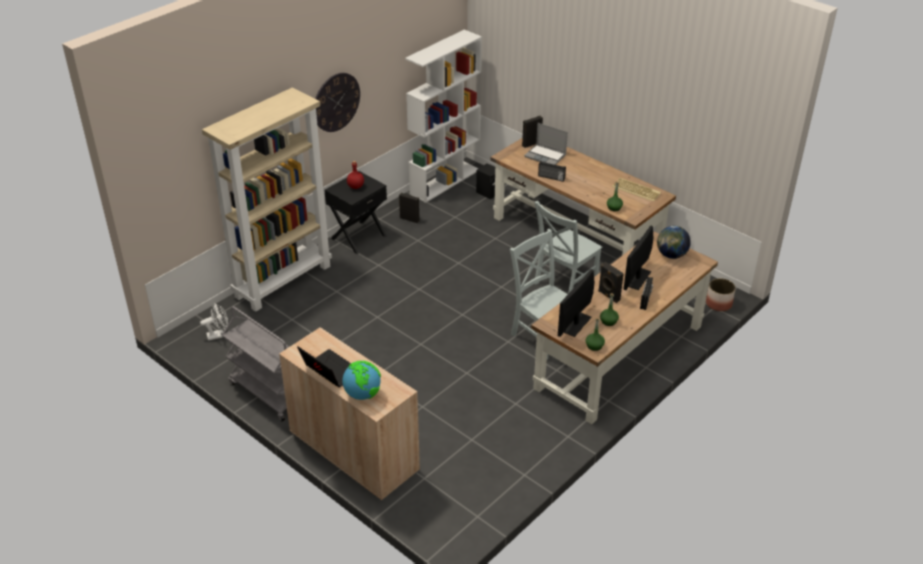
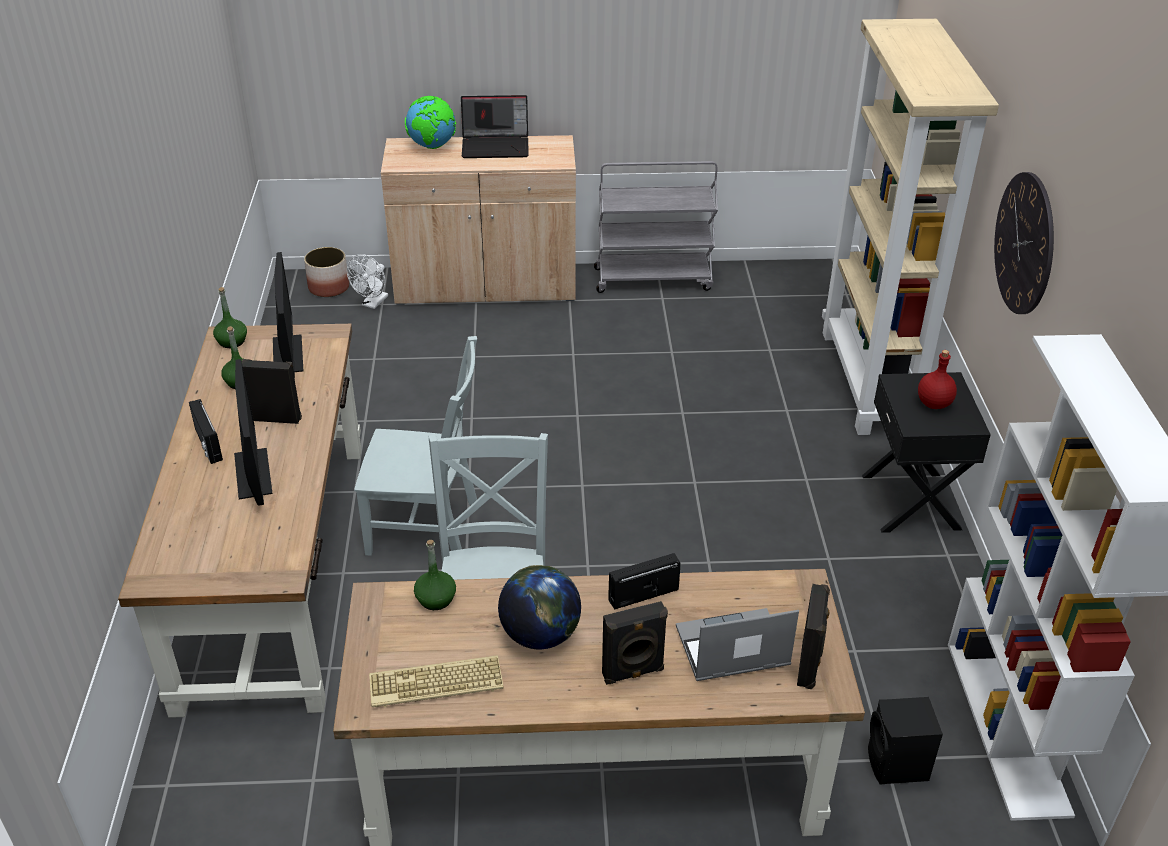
camera: 135 degrees right, 0 degrees up
(219, 335) = (806, 292): white fan -> white fan (373, 303)
(410, 219) = (908, 590): black speaker -> black speaker (633, 673)
(671, 255) = (224, 555): globe -> globe (540, 635)
(718, 303) = (161, 801): planter -> planter (329, 287)

